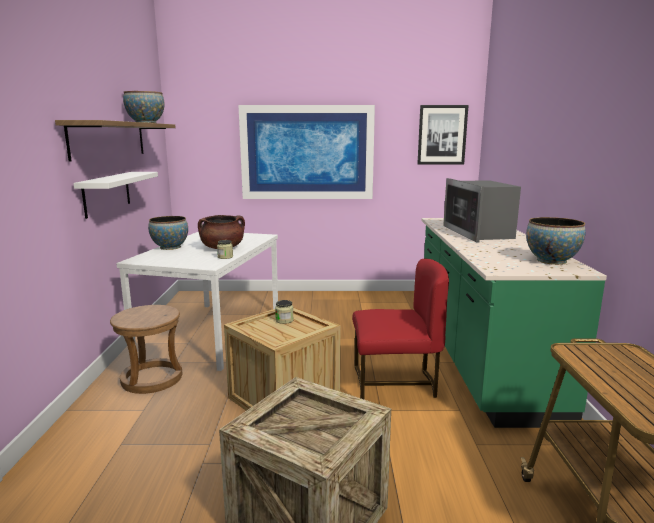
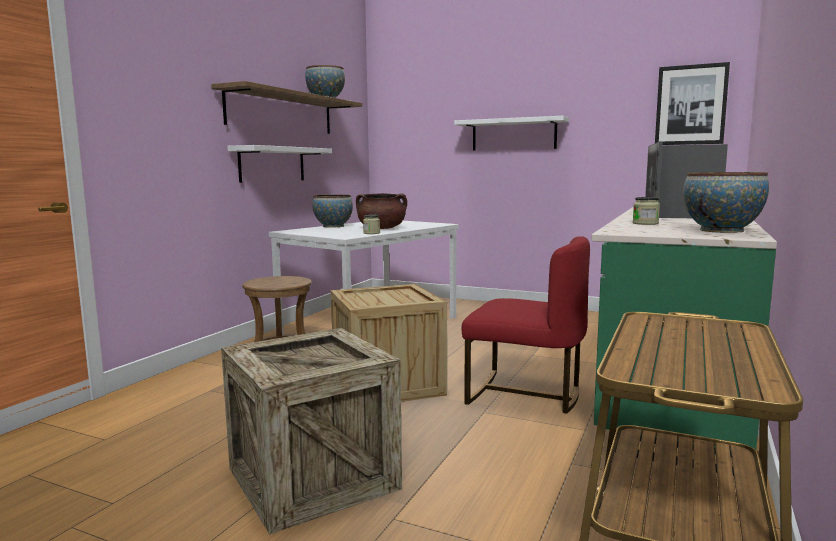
camera: 25 degrees right, 5 degrees down
(284, 320) = (395, 294): jar -> jar (645, 223)
(307, 152) = (513, 134): picture -> white shelf

